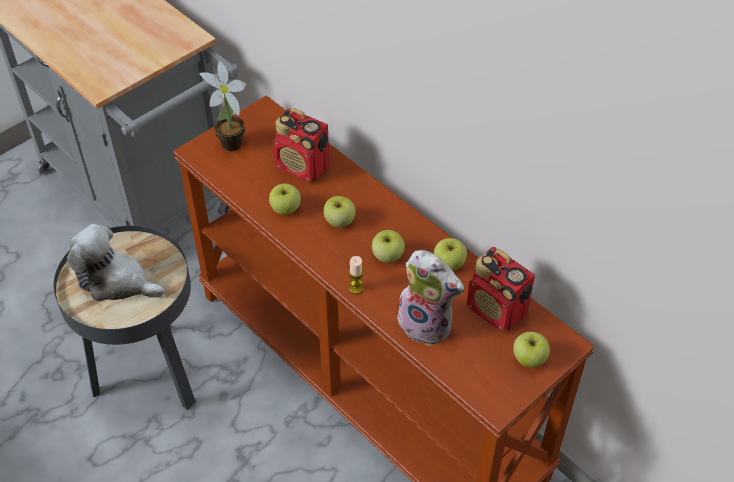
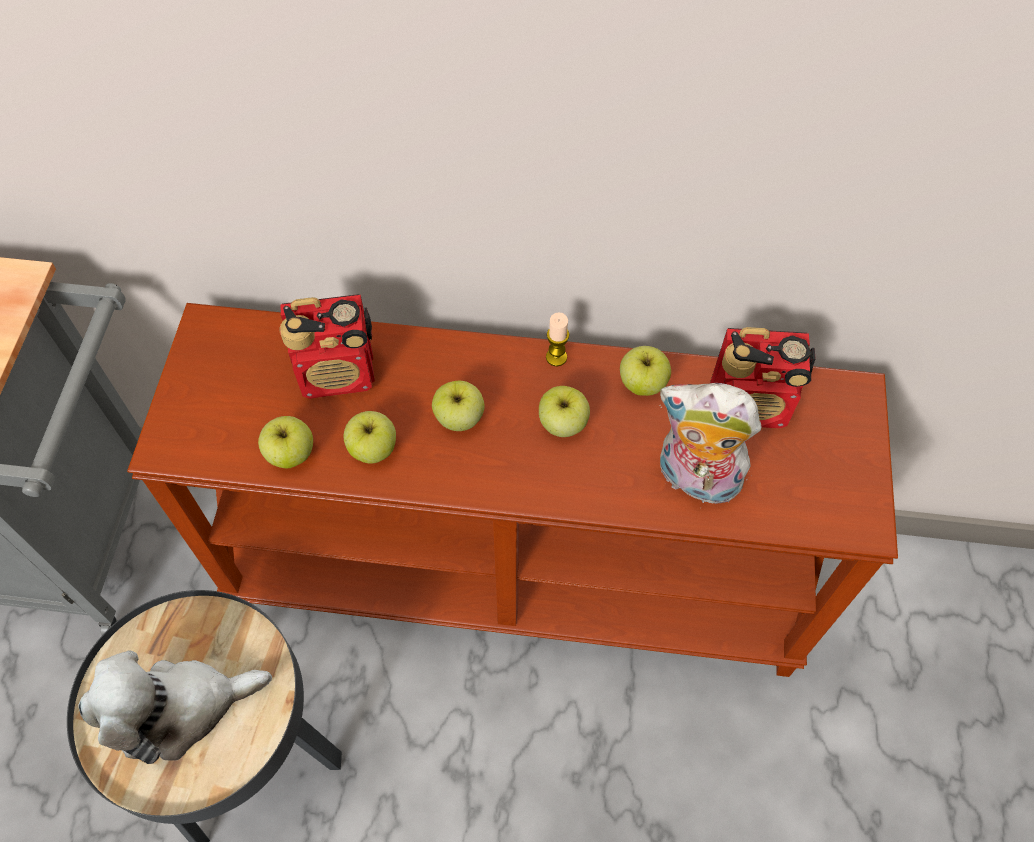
camera: 40 degrees left, 10 degrees up
(229, 146) = (207, 410): potted plant -> none
(356, 288) = (567, 495): candle -> candle (556, 357)
(428, 324) = (694, 479): plush toy -> plush toy turned 150 degrees counterclockwise
(529, 358) = (839, 440): apple -> apple (290, 453)

